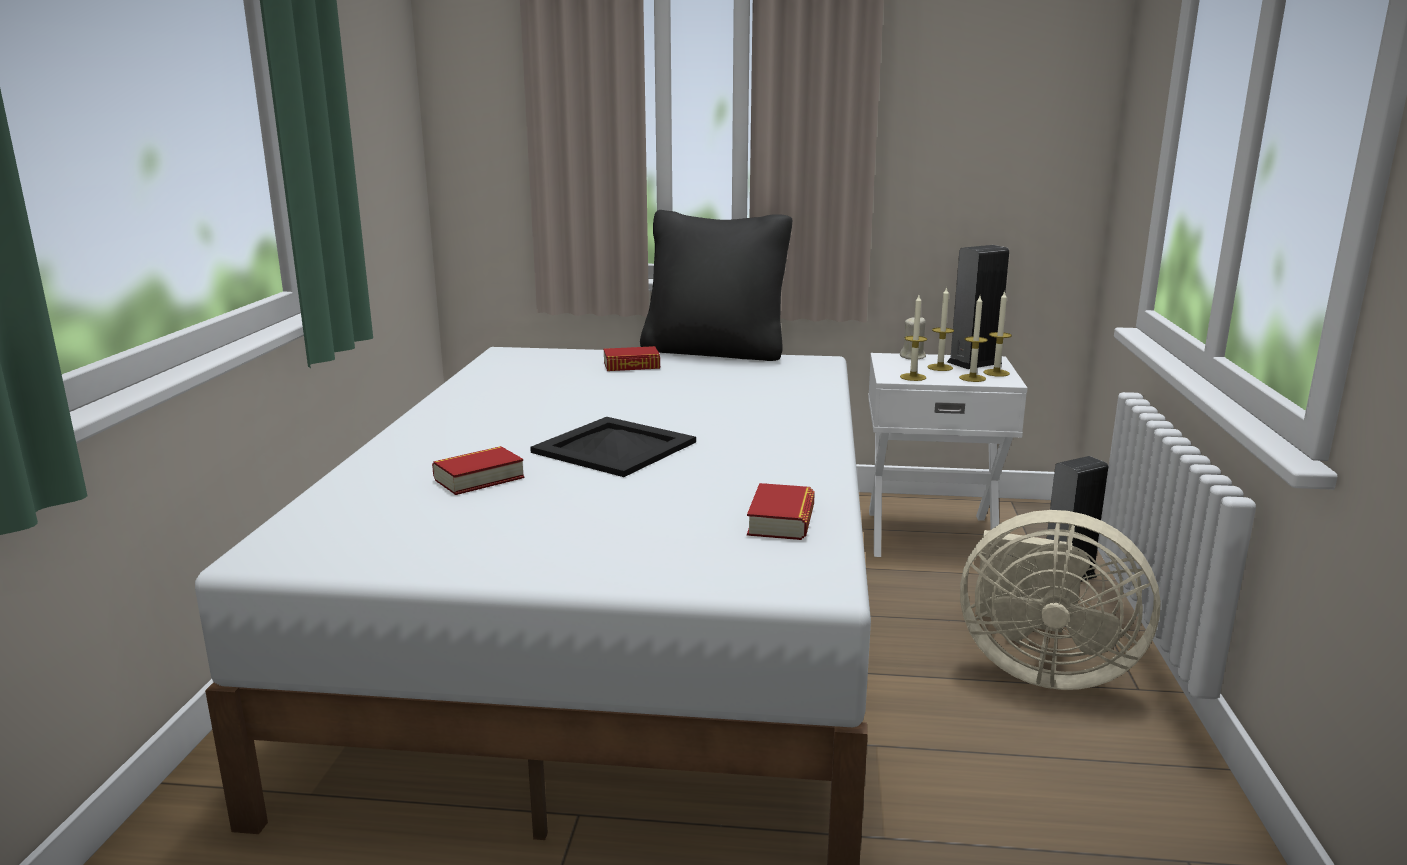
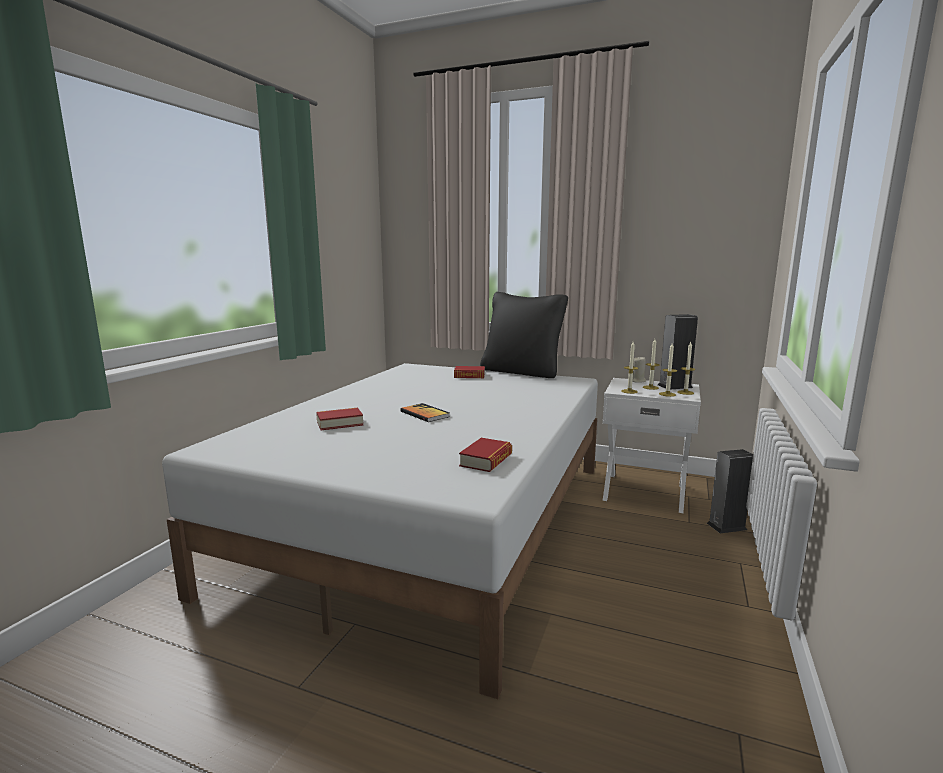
camera: 15 degrees right, 5 degrees down
(614, 447) = (424, 414): black tray -> book
(1040, 668) = (682, 582): beige fan -> none

